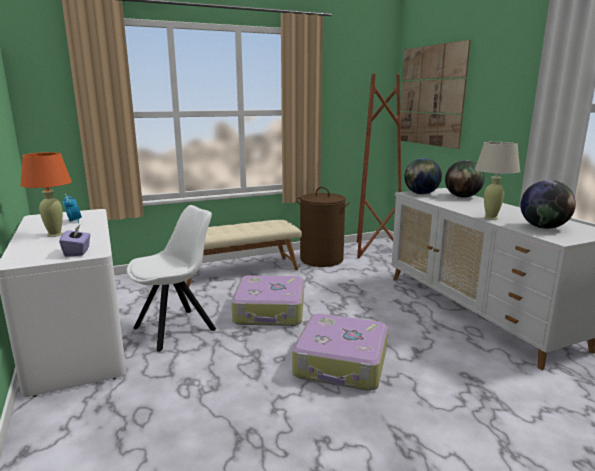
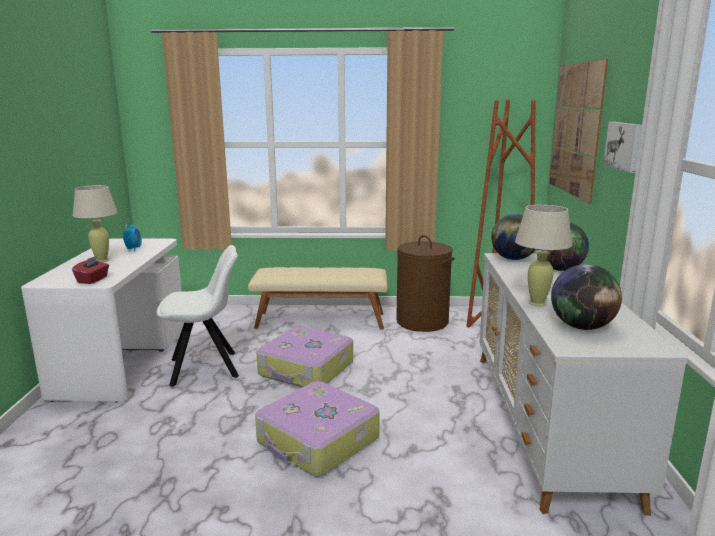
camera: 25 degrees right, 0 degrees up
(55, 234) = (101, 260): orange table lamp -> beige table lamp
(77, 252) = (93, 280): purple tissue box -> red tissue box
(500, 102) = (625, 146): none -> picture

